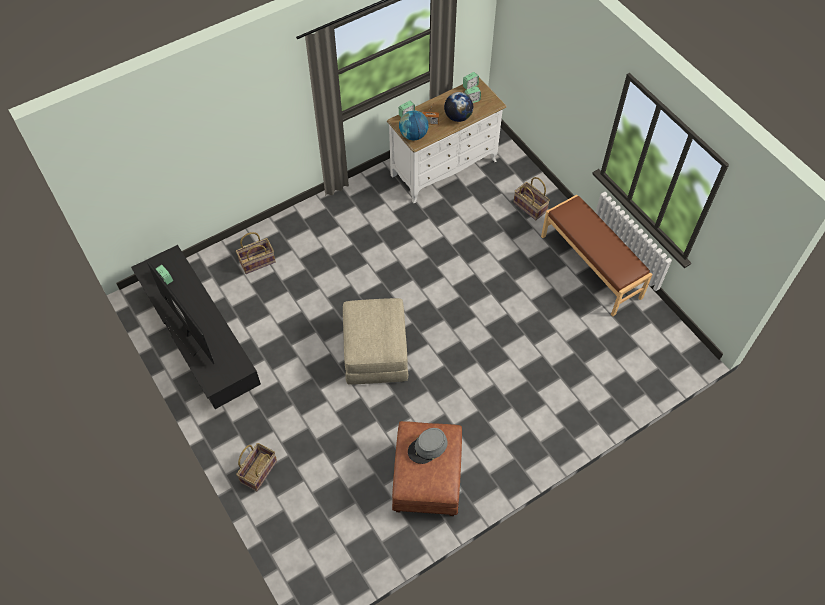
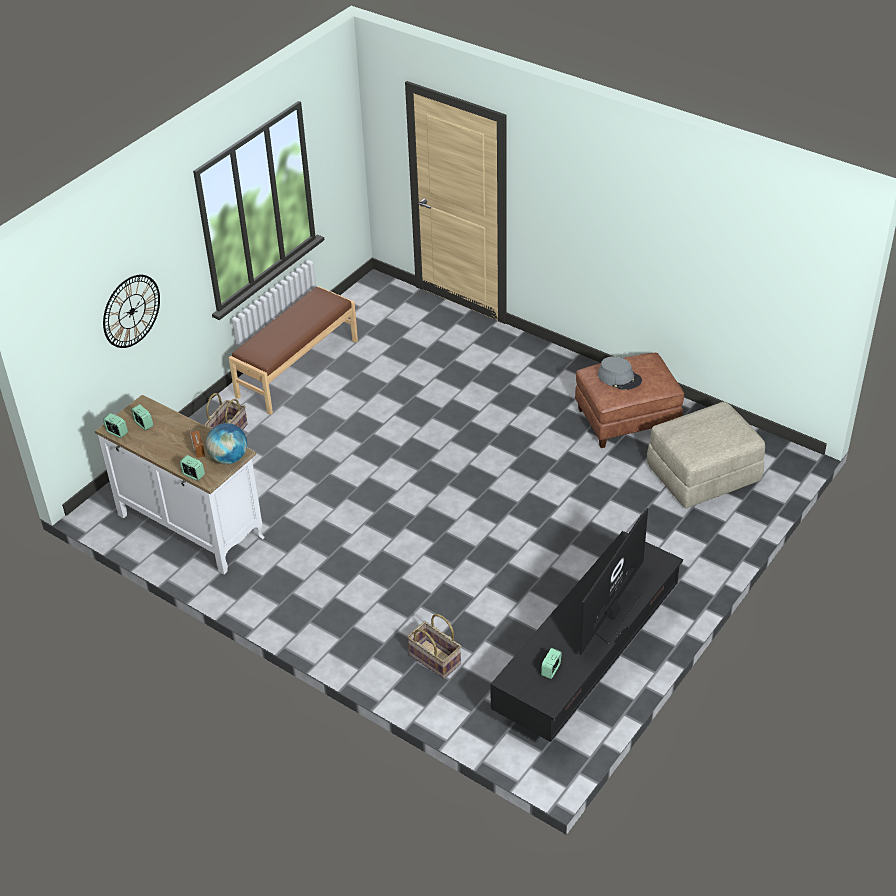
camera: 110 degrees left, 15 degrees down
(258, 471) = (709, 546): basket -> none
(375, 352) = (505, 502): beige ottoman -> beige ottoman (703, 475)
(458, 117) = (179, 429): globe -> none
(555, 79) = (131, 311): none -> wall clock

